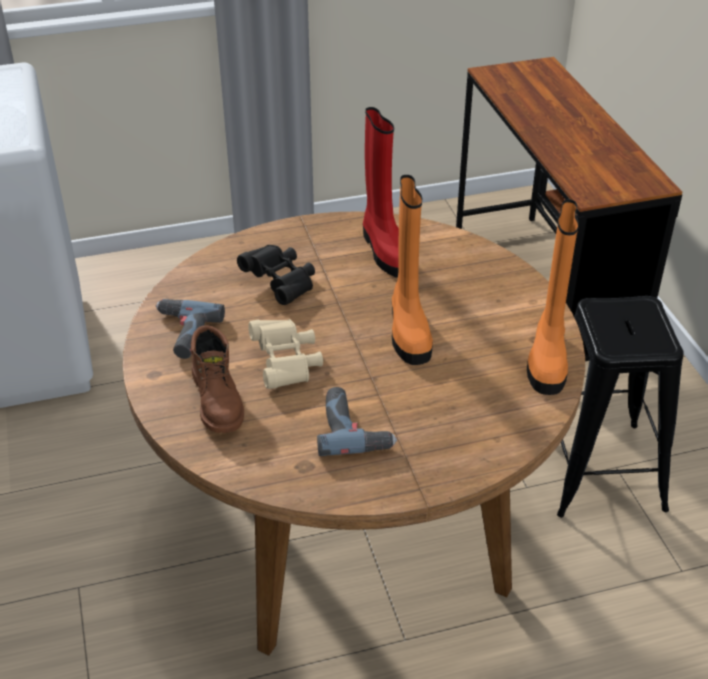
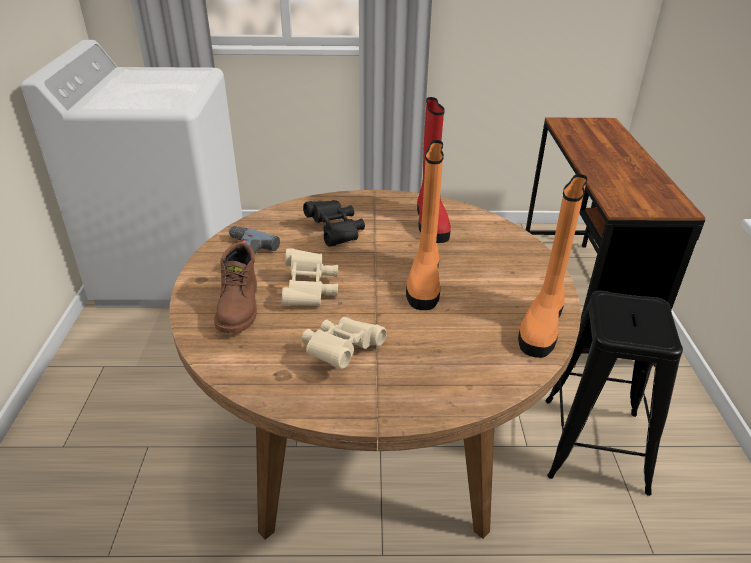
camera: 15 degrees right, 5 degrees down
(354, 428) = (341, 351): power drill -> beige binoculars

